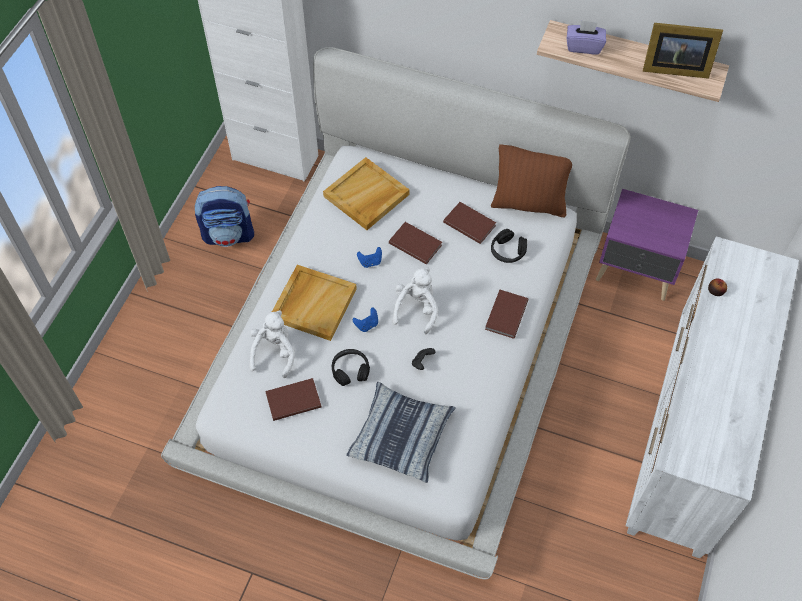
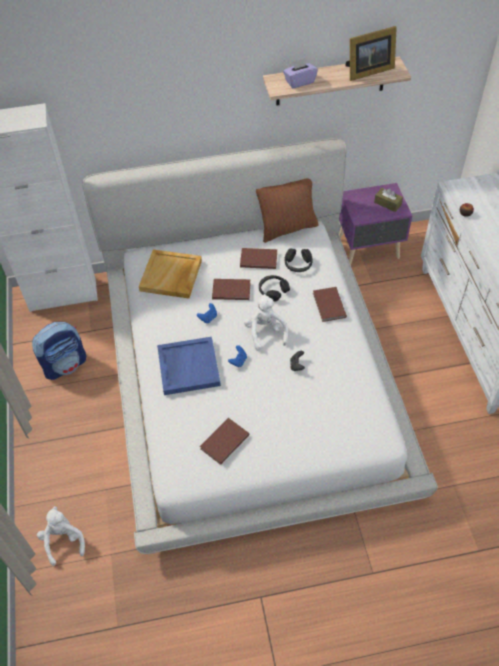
camera: 30 degrees left, 5 degrees down
(274, 352) = (184, 416): white plush toy -> white plush toy (63, 541)
(313, 303) = (188, 367): beige tray -> blue tray
(350, 370) = (250, 398): black headphones -> black headphones (273, 291)
(401, 436) = (321, 423): pillow -> none
(666, 230) = (387, 203): none -> brown tissue box

